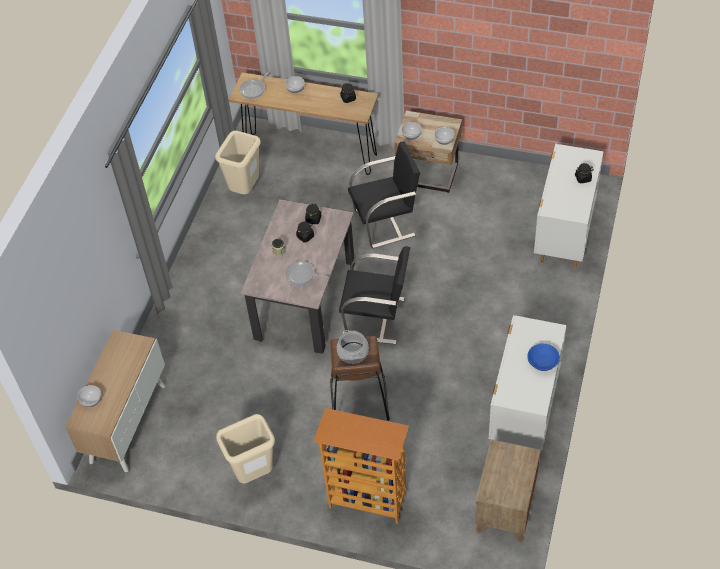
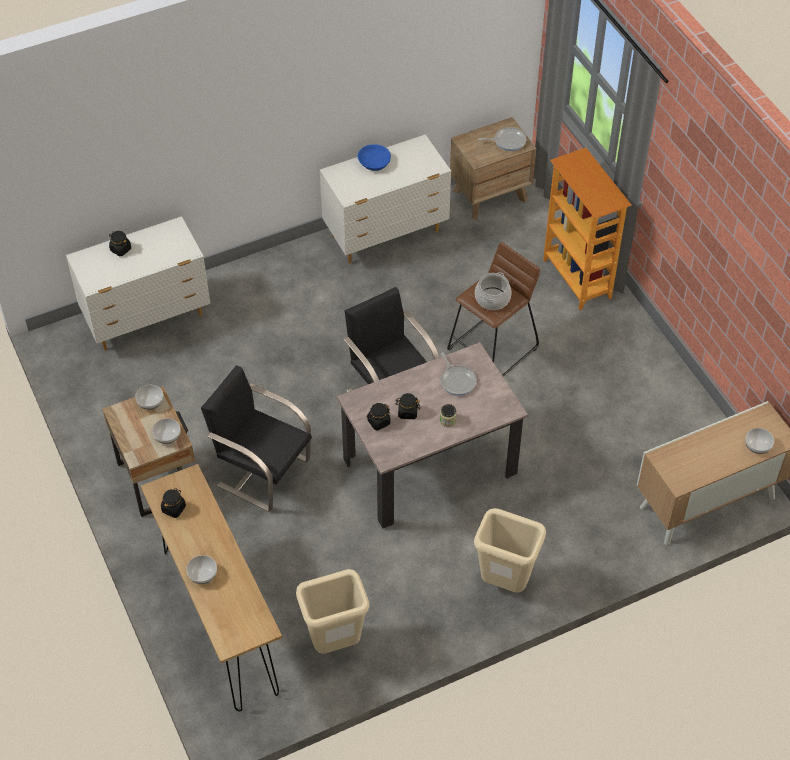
camera: 135 degrees left, 0 degrees up
(253, 89) = (241, 620): frying pan -> frying pan (507, 141)
(253, 475) = (642, 368): beige trash can -> beige trash can (505, 583)

